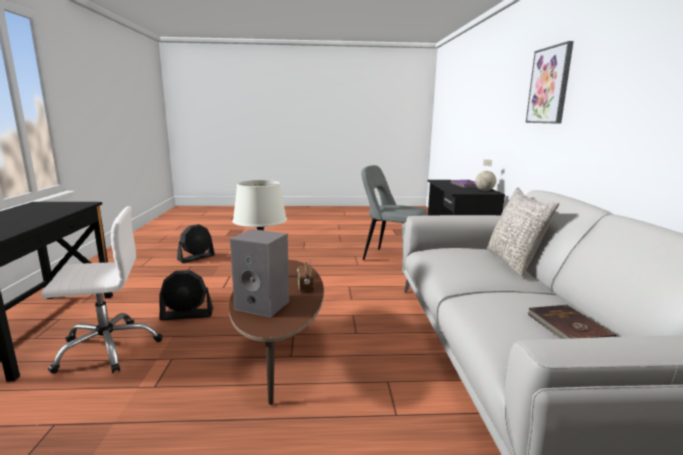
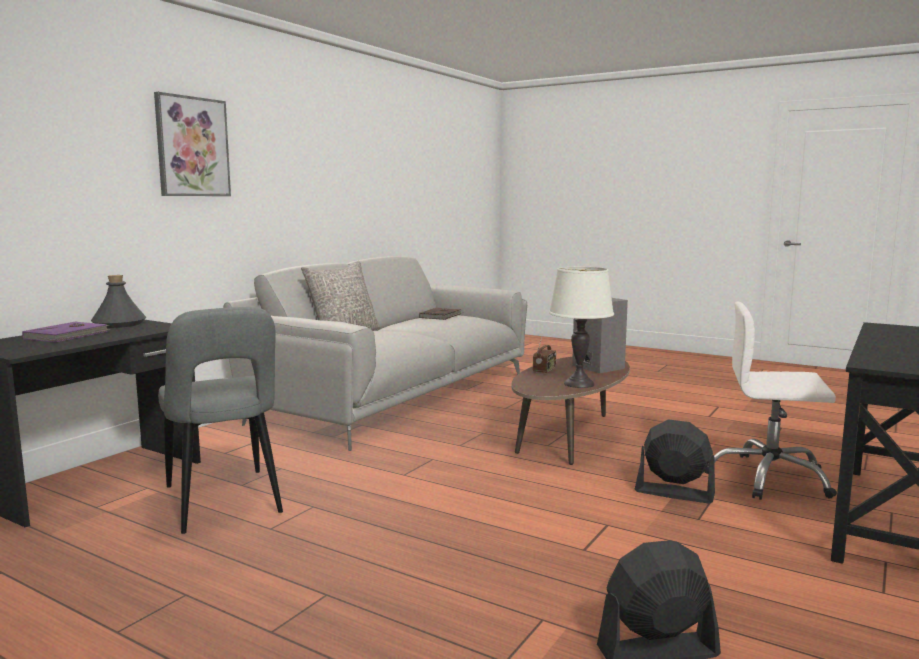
camera: 145 degrees left, 5 degrees down
(484, 190) = (119, 324): globe -> grey bottle

